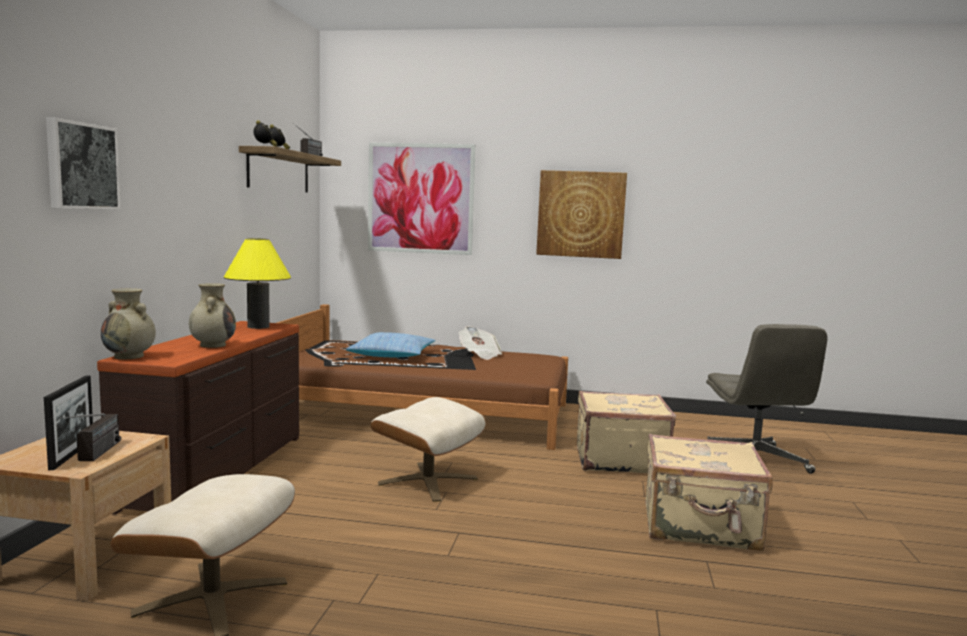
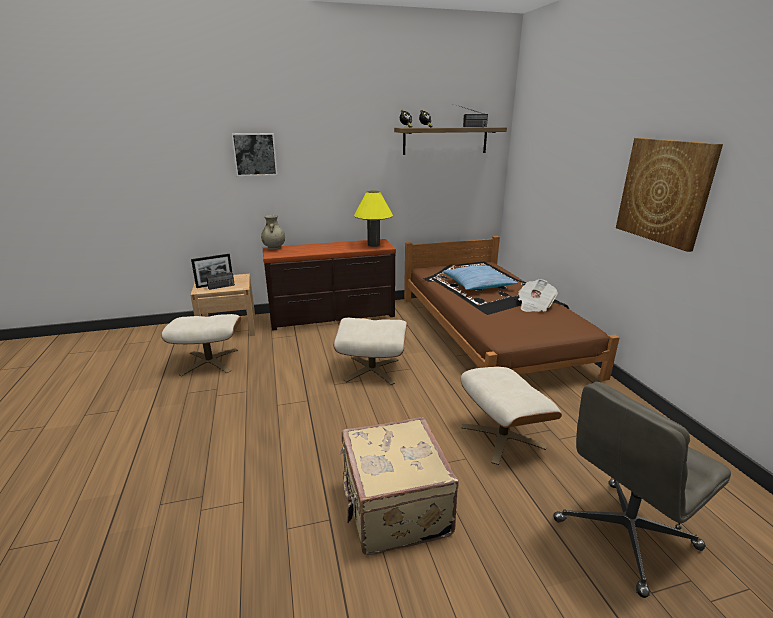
camera: 65 degrees right, 15 degrees up
(213, 345) = (314, 251): beige vase -> none
(420, 198) = (554, 161): picture -> none
(619, 460) = (502, 437): beige suitcase -> beige ottoman

